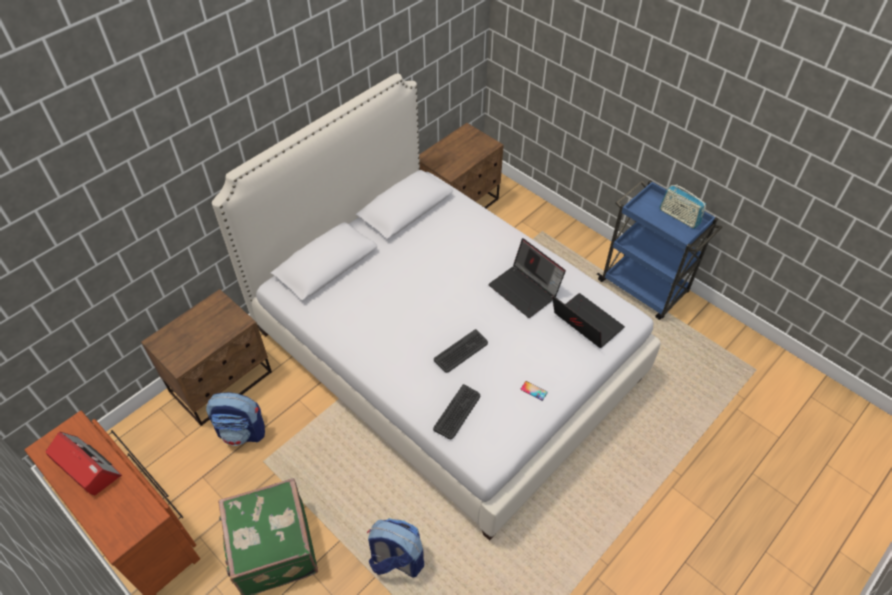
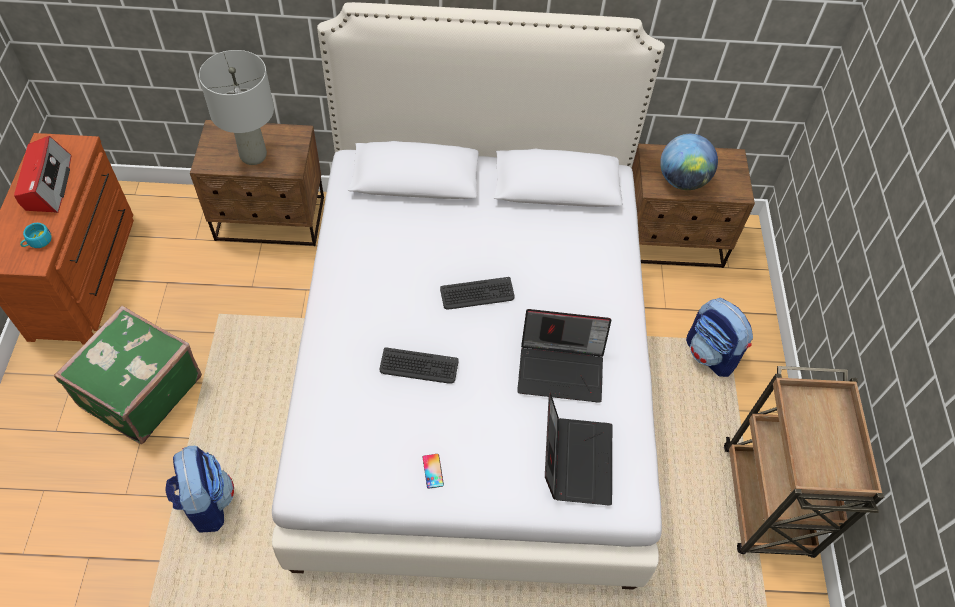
camera: 45 degrees right, 5 degrees up
(133, 503) = (37, 242): none -> turquoise cup
(206, 335) = (253, 156): none -> grey table lamp
(242, 431) = (235, 275): backpack -> backpack (711, 354)
(457, 412) = (339, 417): keyboard -> keyboard (477, 294)
(458, 159) = (682, 180): none -> globe
(525, 290) = (562, 369): laptop -> laptop turned 90 degrees counterclockwise
(644, 288) = (766, 503): blue cart -> brown cart
(679, 217) = (839, 451): radio -> none

